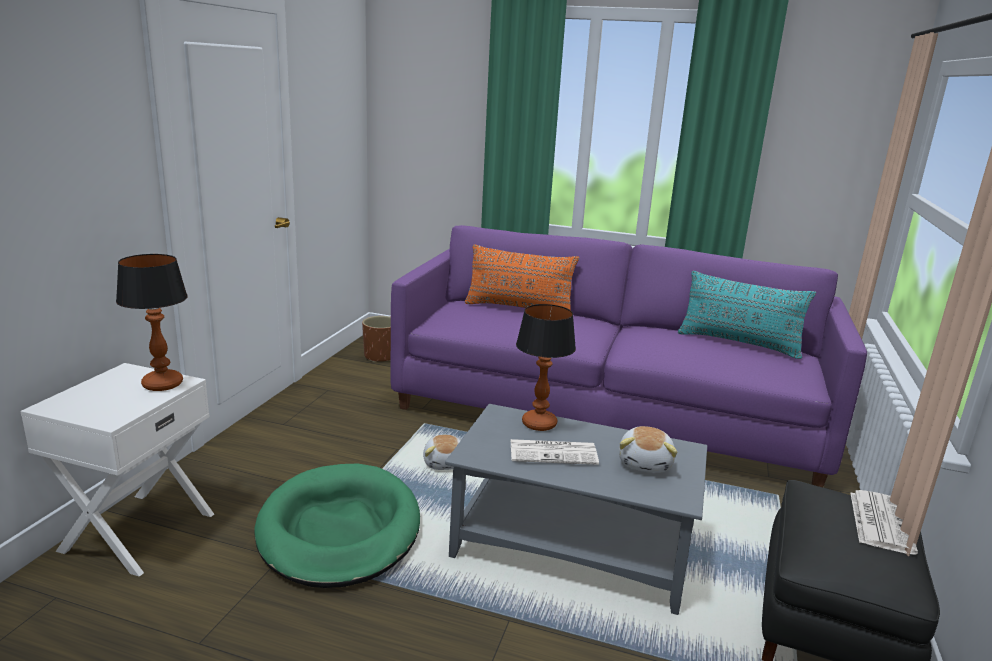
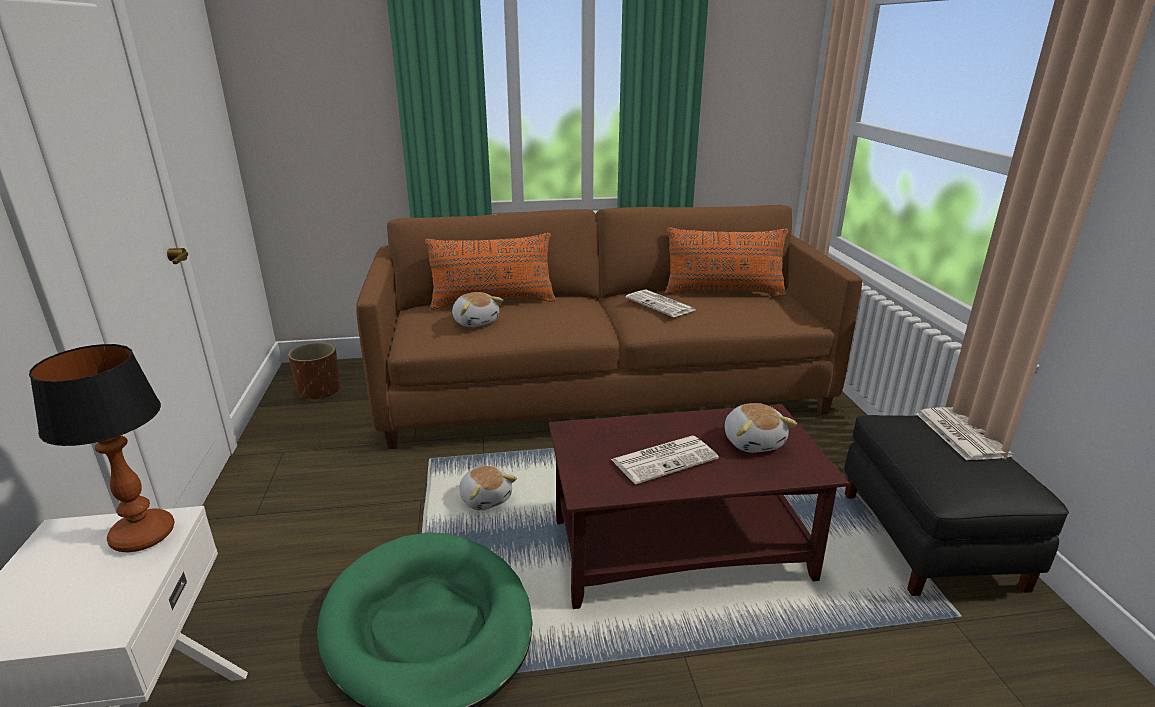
camera: 25 degrees left, 5 degrees up
(490, 319) = (476, 321): none -> plush toy
(540, 424) = (621, 430): table lamp -> none
(573, 548) = (681, 548): grey coffee table -> brown coffee table
(607, 413) = (603, 390): purple sofa -> brown sofa
(661, 339) = (661, 304): none -> newspaper
(738, 343) = (723, 292): turquoise pillow -> orange pillow

